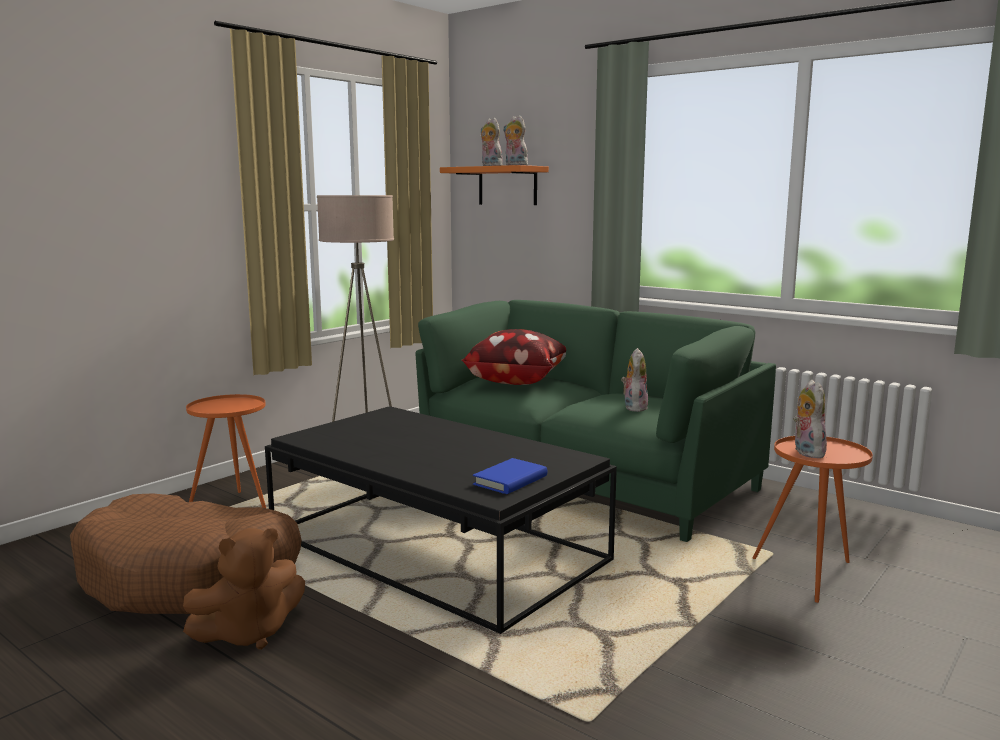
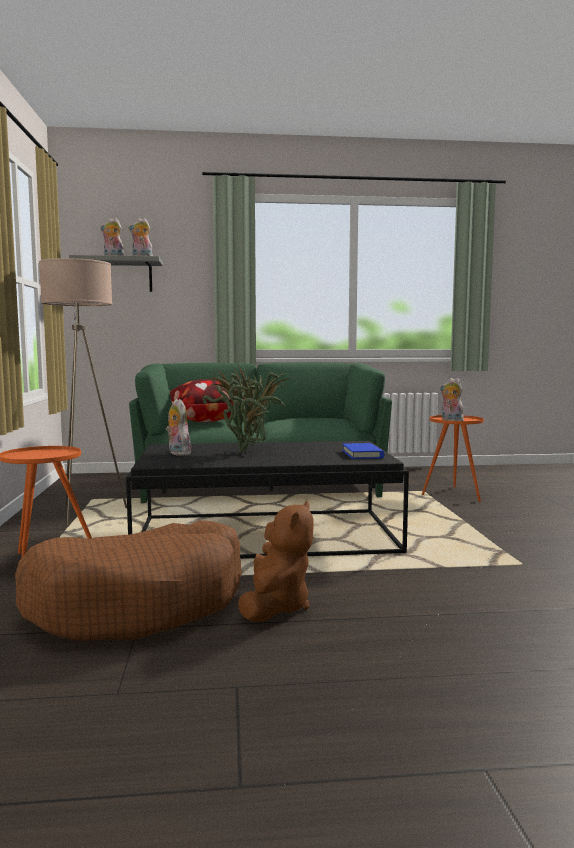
camera: 45 degrees left, 5 degrees down
(425, 442) = (250, 451): none -> potted plant
(507, 186) = (121, 276): orange shelf -> grey shelf
(634, 407) = (316, 421): plush toy -> plush toy (177, 453)

